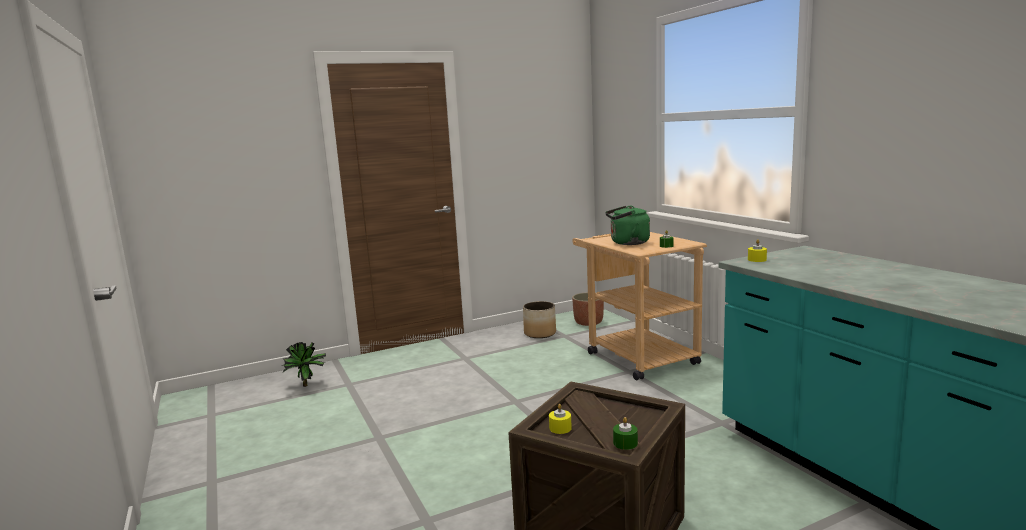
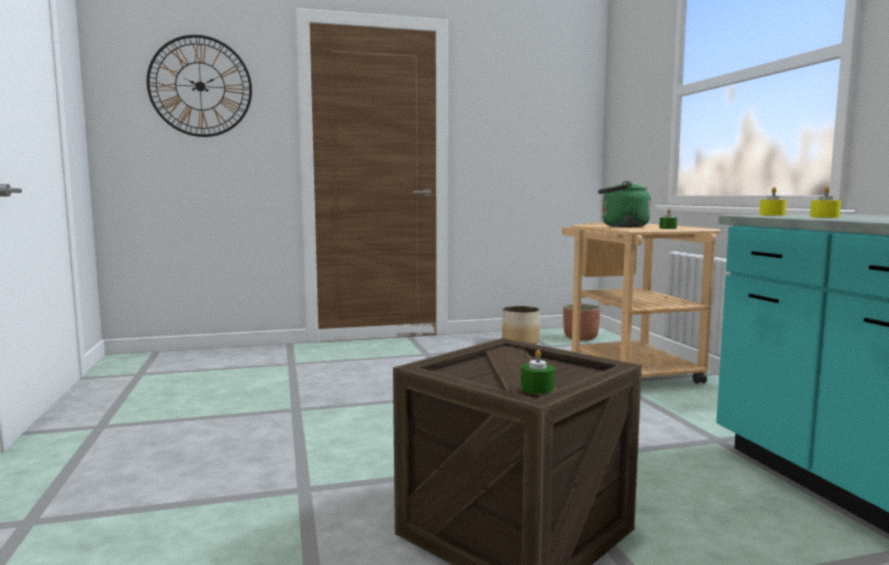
camera: 10 degrees right, 5 degrees down
(228, 133) = (200, 86): none -> wall clock
(308, 386) = (250, 361): potted plant -> none
(560, 428) = (463, 373): yellow candle -> yellow candle (824, 217)

